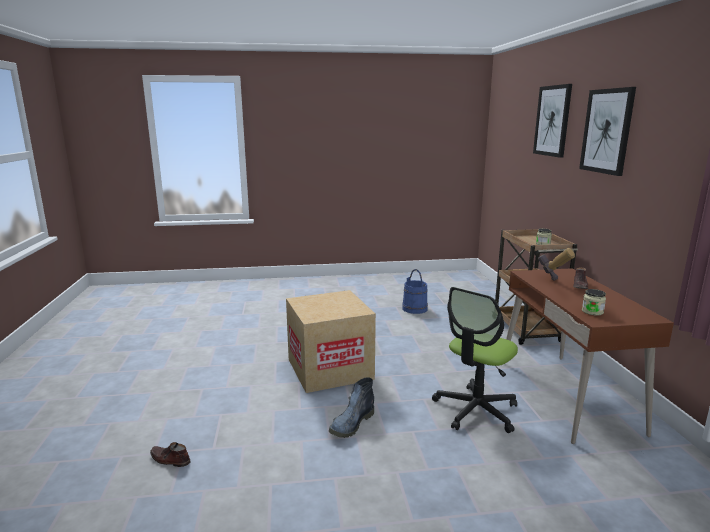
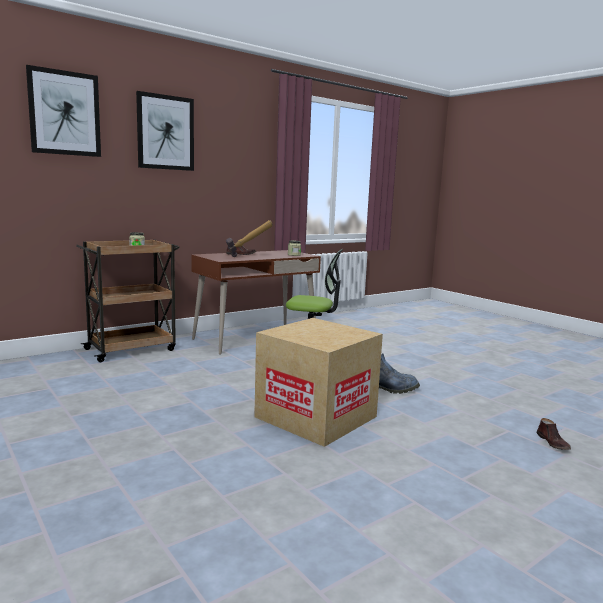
camera: 120 degrees left, 5 degrees down
(415, 308) = (78, 402): blue bucket -> none

